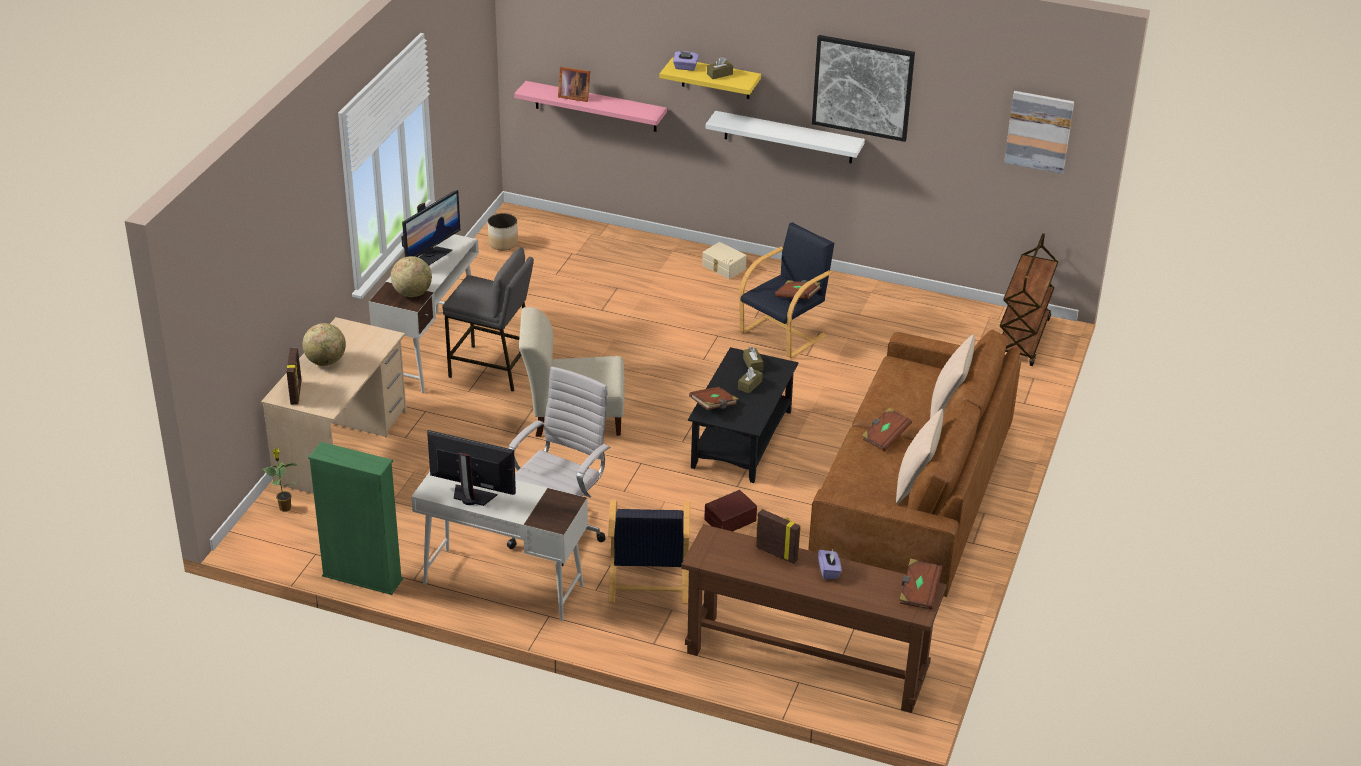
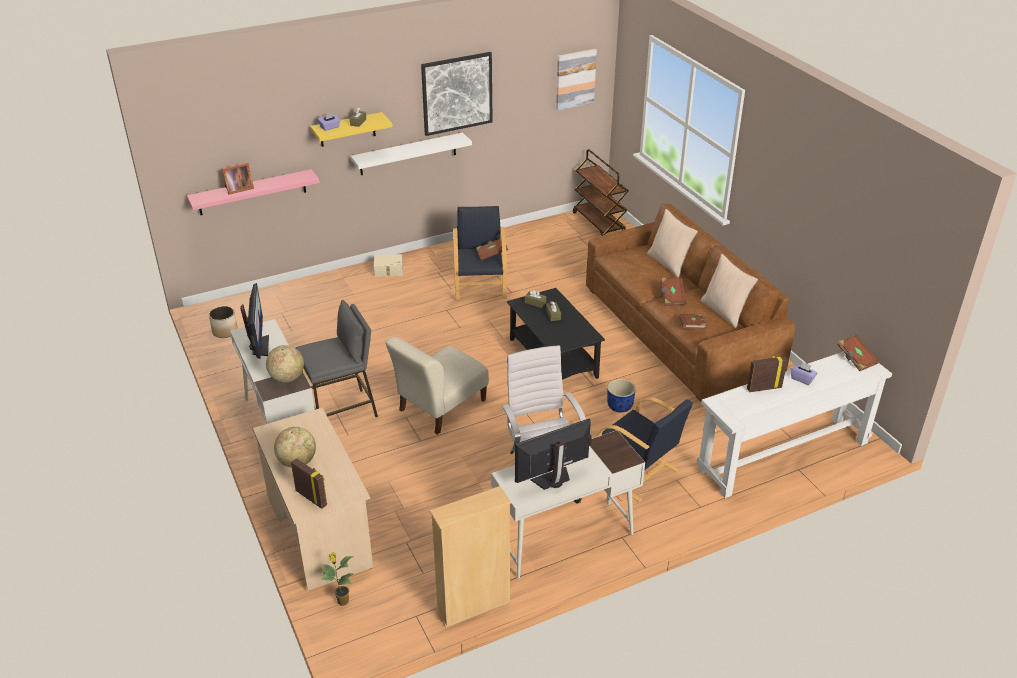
camera: 45 degrees left, 0 degrees up
(362, 578) = (473, 606): green bookcase -> beige bookcase
(714, 406) = (554, 338): brown book -> brown book (692, 327)
(729, 519) = (620, 406): brown storage box -> blue planter
(806, 662) = (783, 455): brown console table -> white console table

